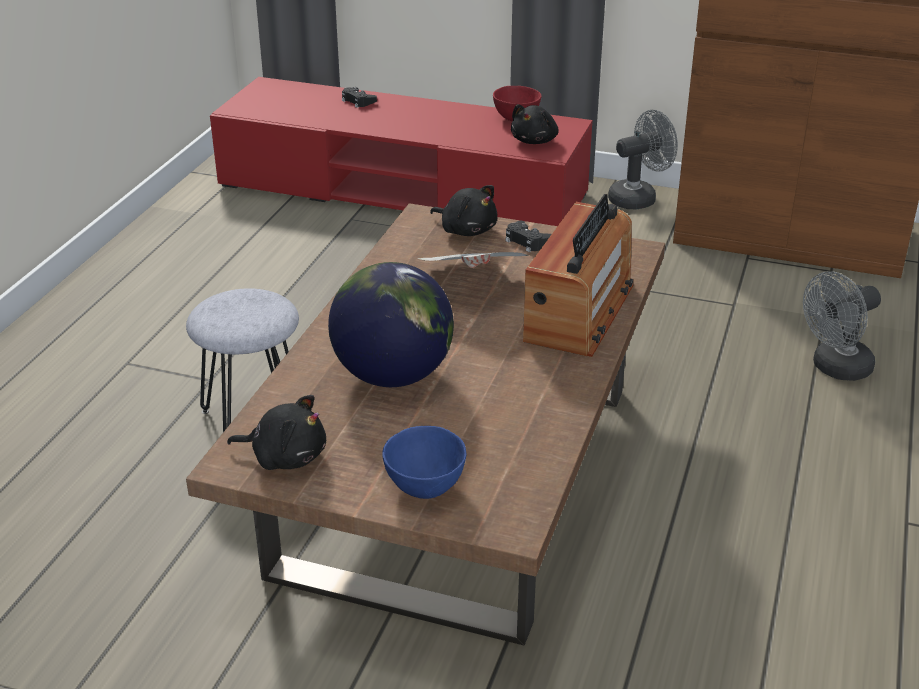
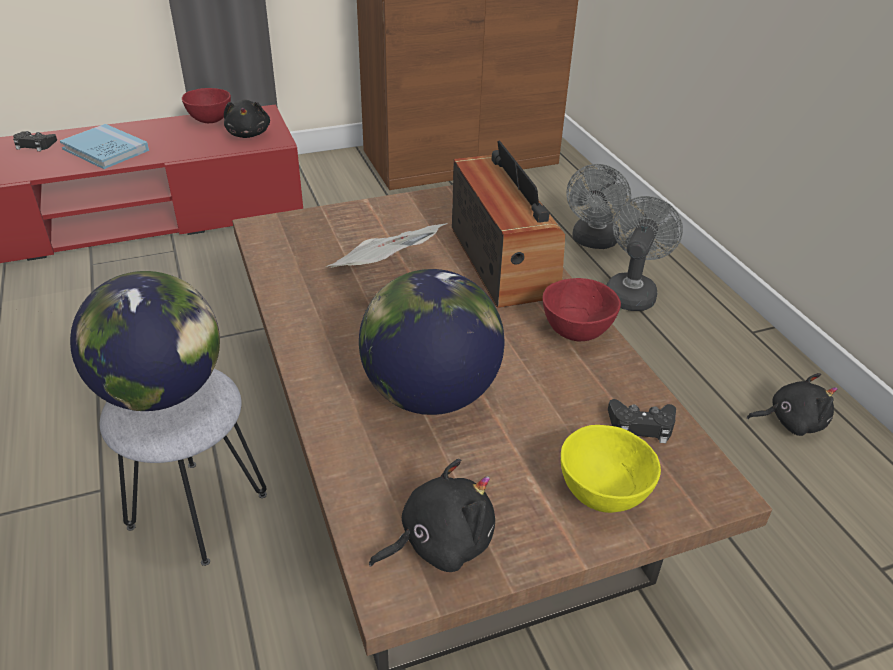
camera: 40 degrees left, 5 degrees up
(241, 304) = (161, 392): none -> globe
(405, 120) = (105, 150): none -> blue book
(425, 486) = (601, 493): blue bowl -> yellow bowl
(466, 230) = (318, 225): black plush toy -> black plush toy (791, 421)
(527, 241) = (383, 217): black game controller -> black game controller (641, 426)
(561, 385) = (575, 332): none -> red bowl
(638, 198) = (326, 164): grey fan -> grey fan (631, 292)

